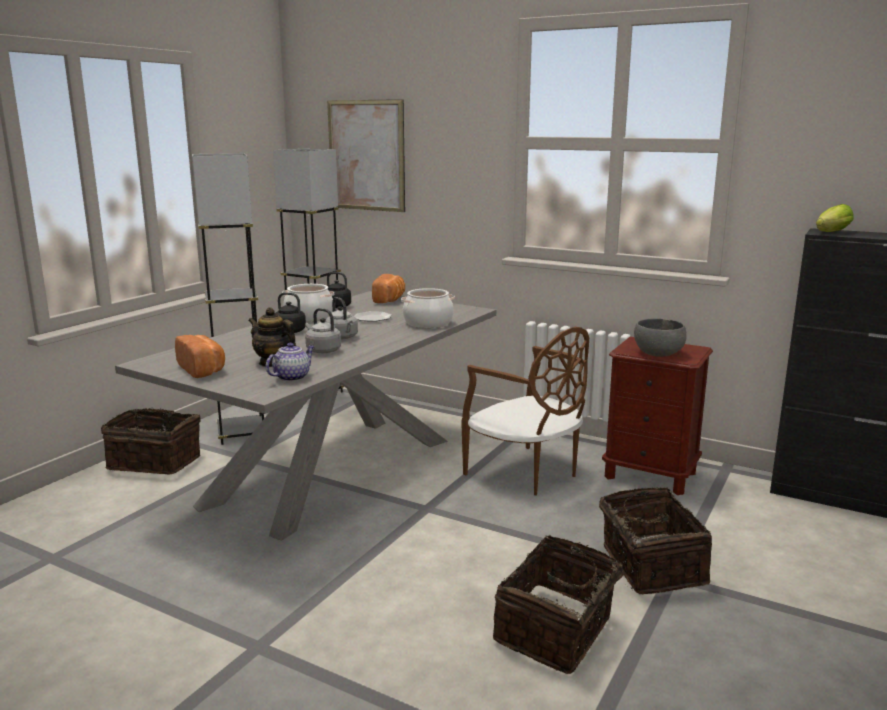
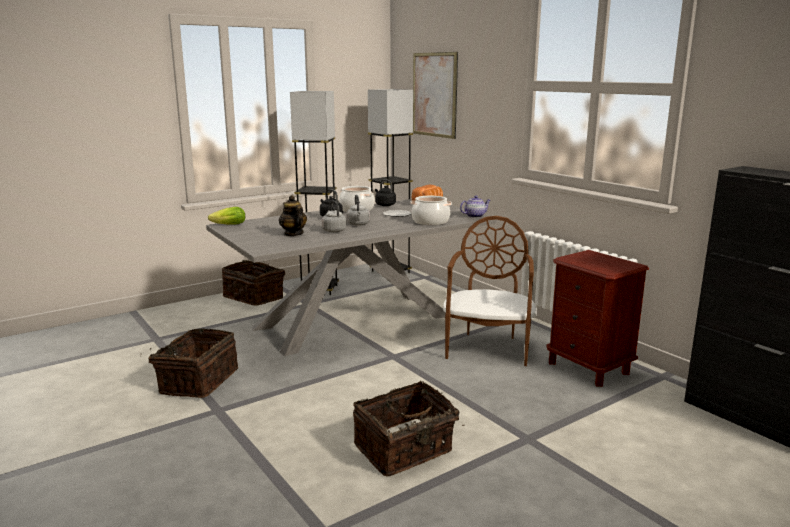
camera: 25 degrees right, 0 degrees up
(203, 369) = (248, 233): bread -> none
(292, 377) = (291, 243): teapot -> teapot (475, 216)
(526, 473) = (488, 348): brown chair -> brown chair turned 150 degrees counterclockwise
(649, 565) = (517, 427): basket -> basket (197, 381)
(658, 353) = (592, 264): grey bowl -> none
(830, 233) = (746, 170): lettuce -> lettuce (227, 225)

